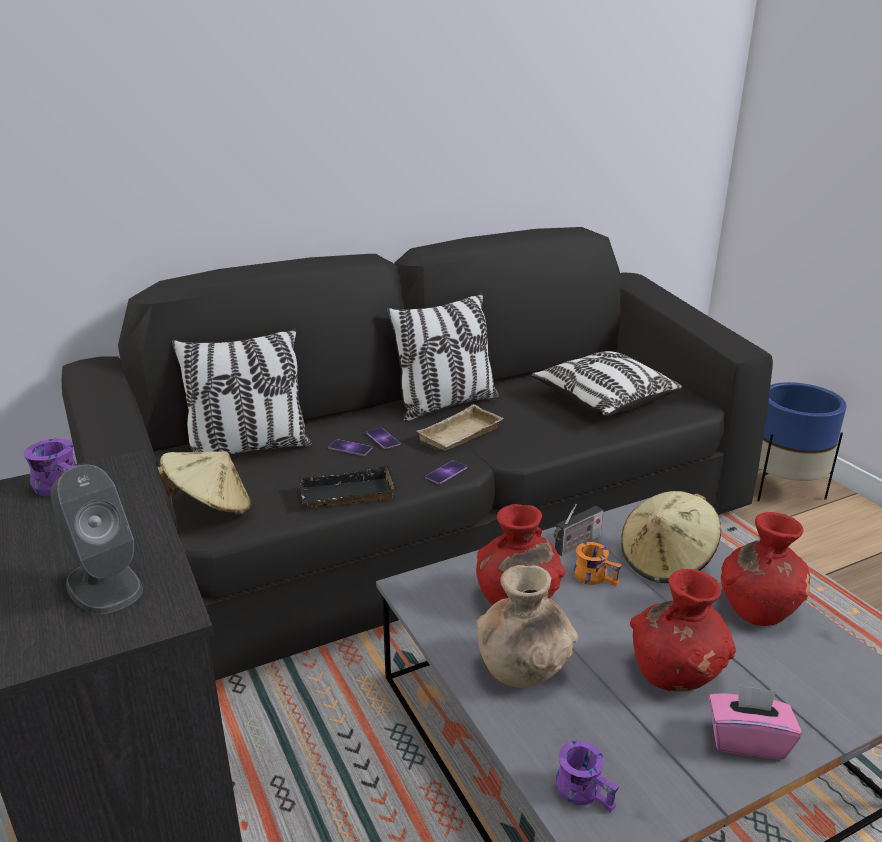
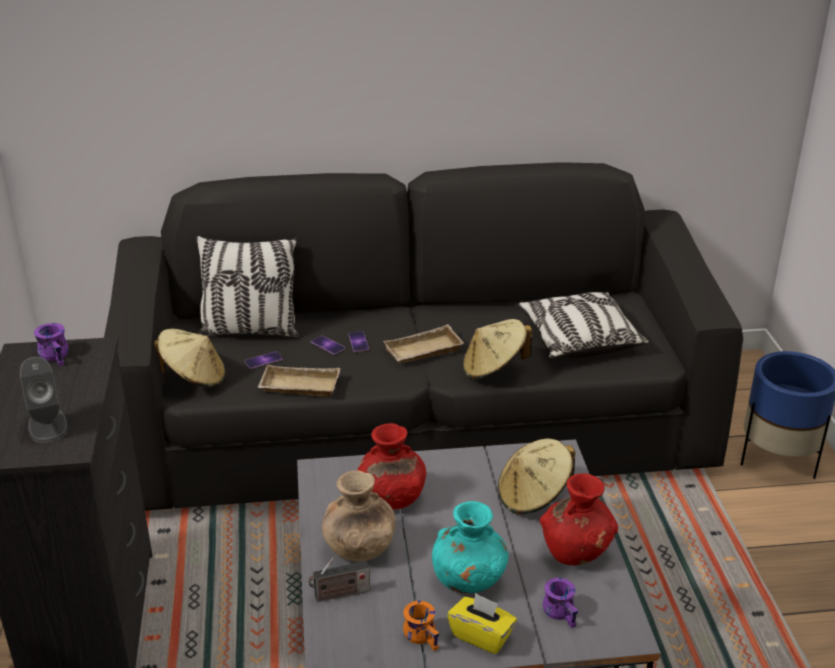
camera: 20 degrees right, 5 degrees up
(347, 495) = (298, 387): black tray -> beige tray
(445, 404) = (432, 318): pillow -> none
(446, 472) = (387, 383): phone -> phone (263, 360)
(547, 439) = (494, 369): none -> beige hat
(576, 545) = (470, 467): radio -> radio (339, 594)
(586, 789) = (345, 633): purple mug -> purple mug (562, 611)
(596, 576) = (466, 495): orange mug -> orange mug (424, 634)
(676, 672) = (469, 579): red vase -> turquoise vase
(747, 740) = (481, 635): pink tissue box -> yellow tissue box

